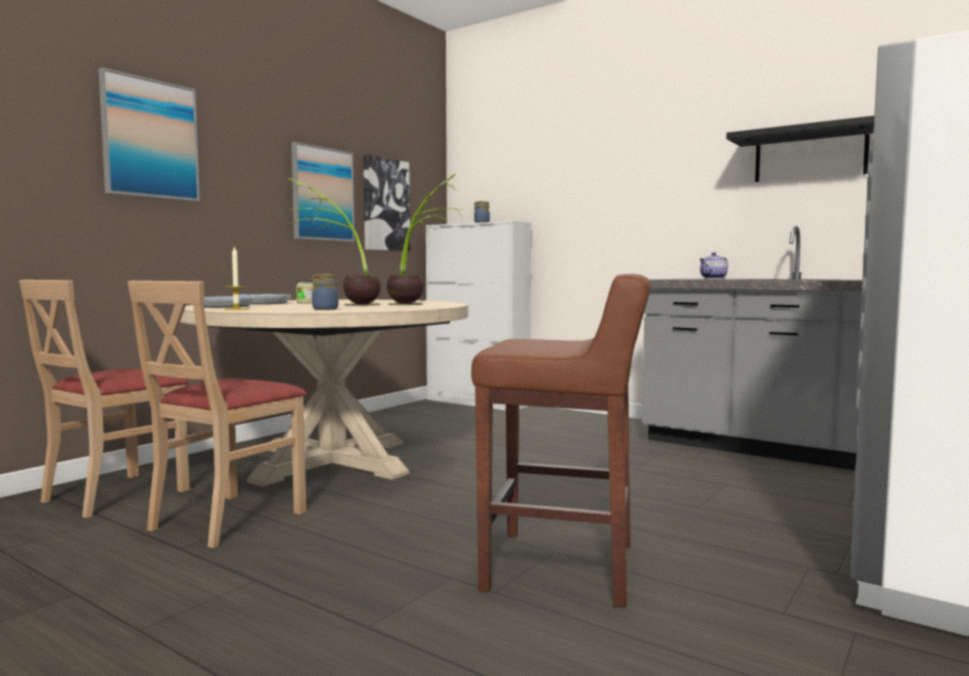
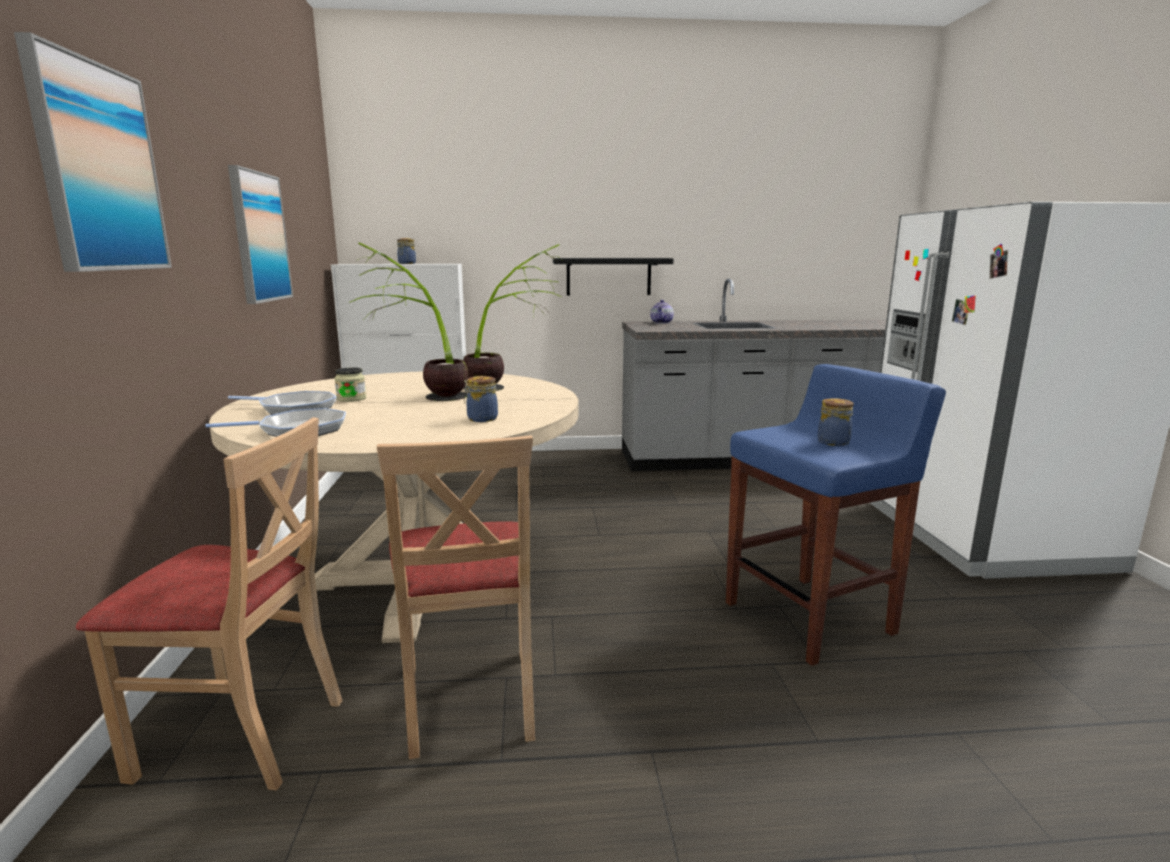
camera: 40 degrees left, 10 degrees up
(115, 494) = (242, 735): beige chair -> beige chair turned 75 degrees counterclockwise
(236, 309) = (377, 437): candle -> none
(385, 204) = (302, 243): picture -> none
(555, 345) = (832, 441): none -> jar
(563, 567) = (810, 618): brown stool -> blue stool
(810, 155) = (728, 217): black shelf -> black shelf (608, 276)

